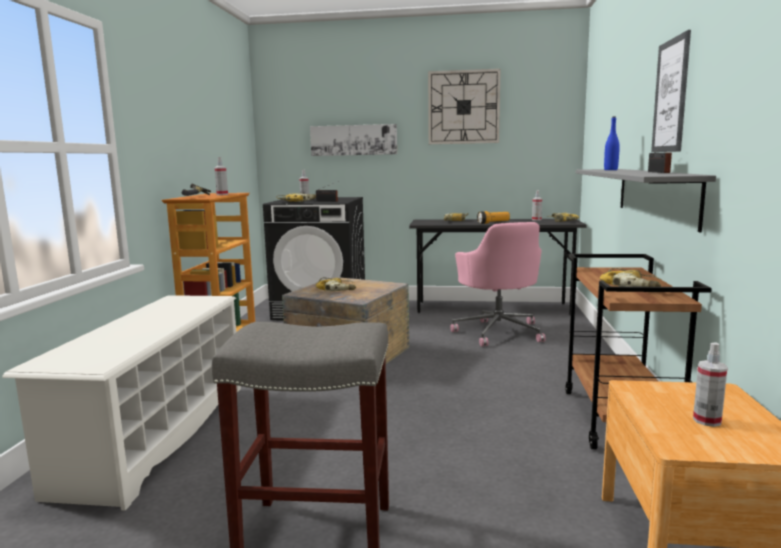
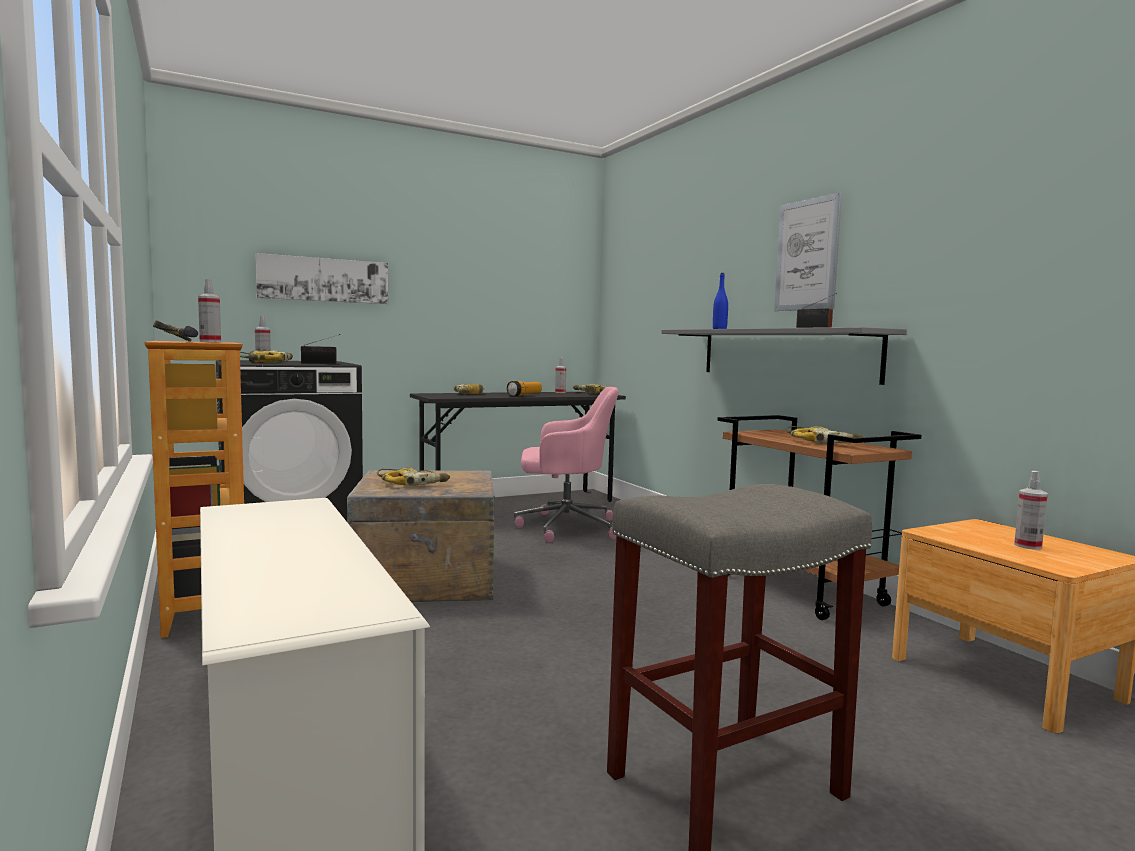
camera: 35 degrees left, 5 degrees down
(463, 107) = (472, 251): wall clock -> none
(498, 332) = (564, 527): pink office chair -> pink office chair turned 45 degrees counterclockwise

